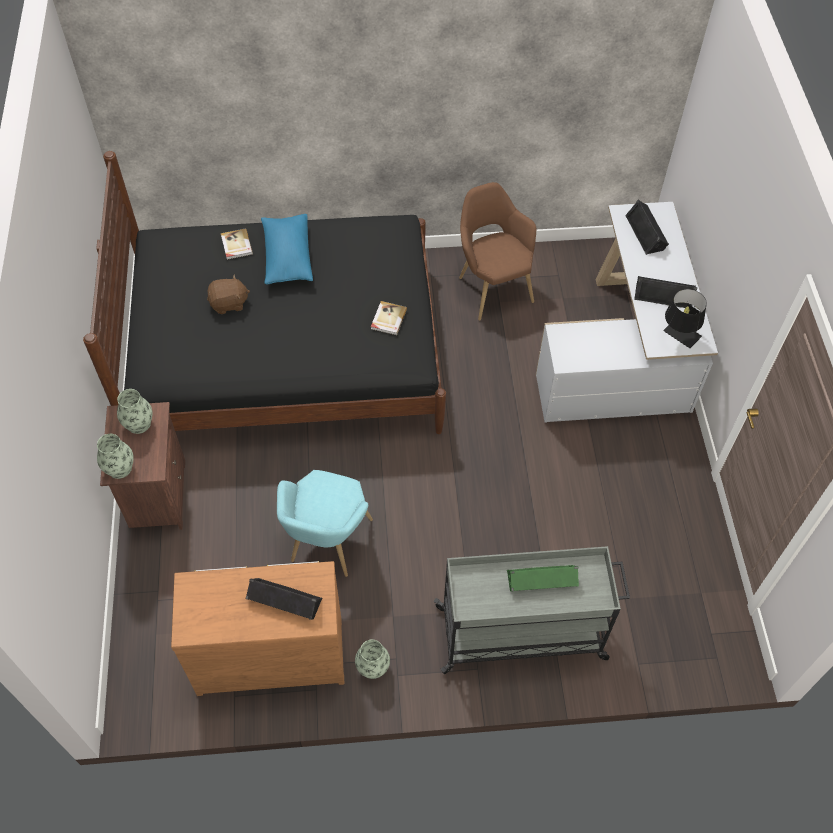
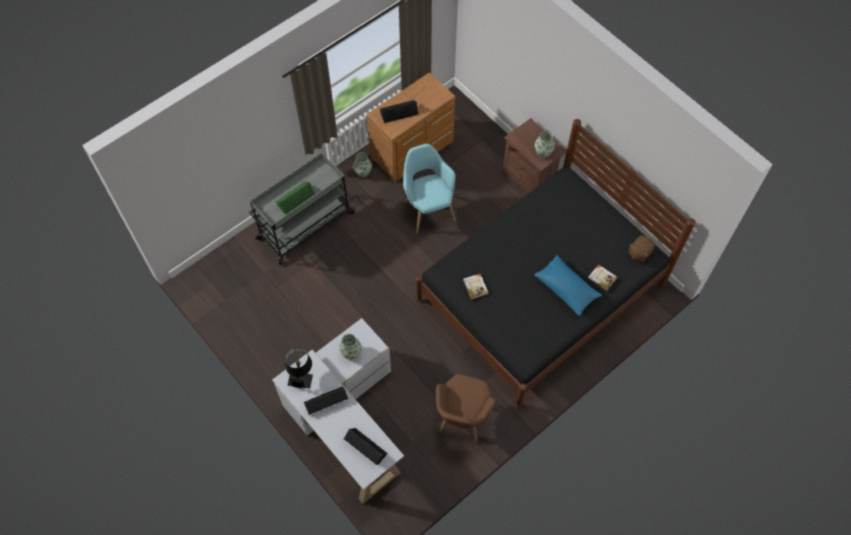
camera: 145 degrees right, 5 degrees up
(120, 468) = (529, 129): vase -> vase (351, 352)
(229, 303) = (568, 240): brown plush toy -> brown plush toy (639, 252)
(492, 287) = (462, 419): brown armchair -> brown armchair turned 75 degrees clockwise

